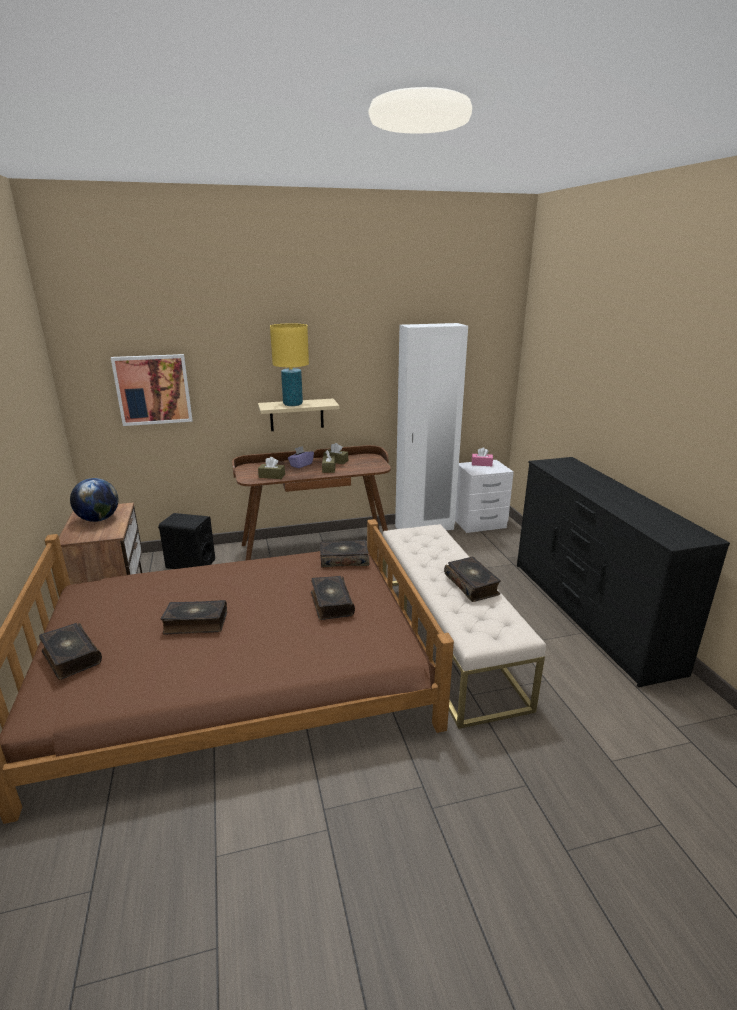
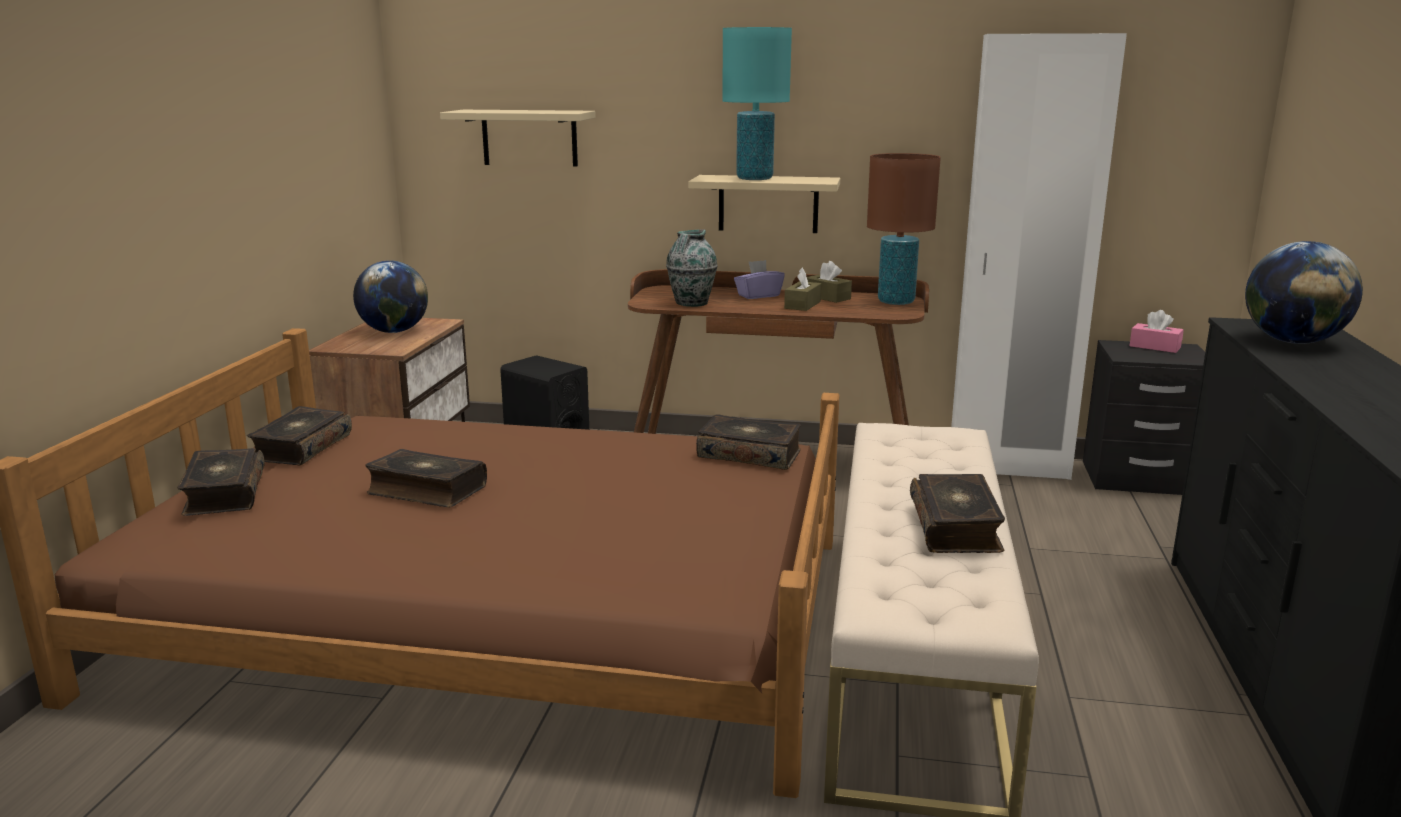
camera: 25 degrees right, 5 degrees down
(153, 389) = (529, 138): picture -> beige shelf
(272, 476) = (691, 303): brown tissue box -> vase
(293, 404) = (755, 178): yellow table lamp -> turquoise table lamp
(331, 603) = (665, 508): book -> book (301, 448)
(370, 459) = (896, 301): none -> brown table lamp
(479, 523) = (1137, 478): white nightstand -> black nightstand
(570, 472) = (1293, 342): none -> globe

